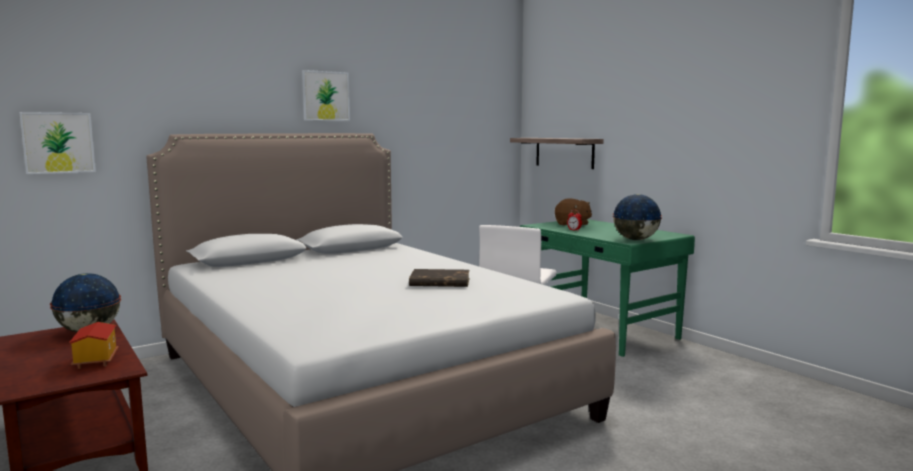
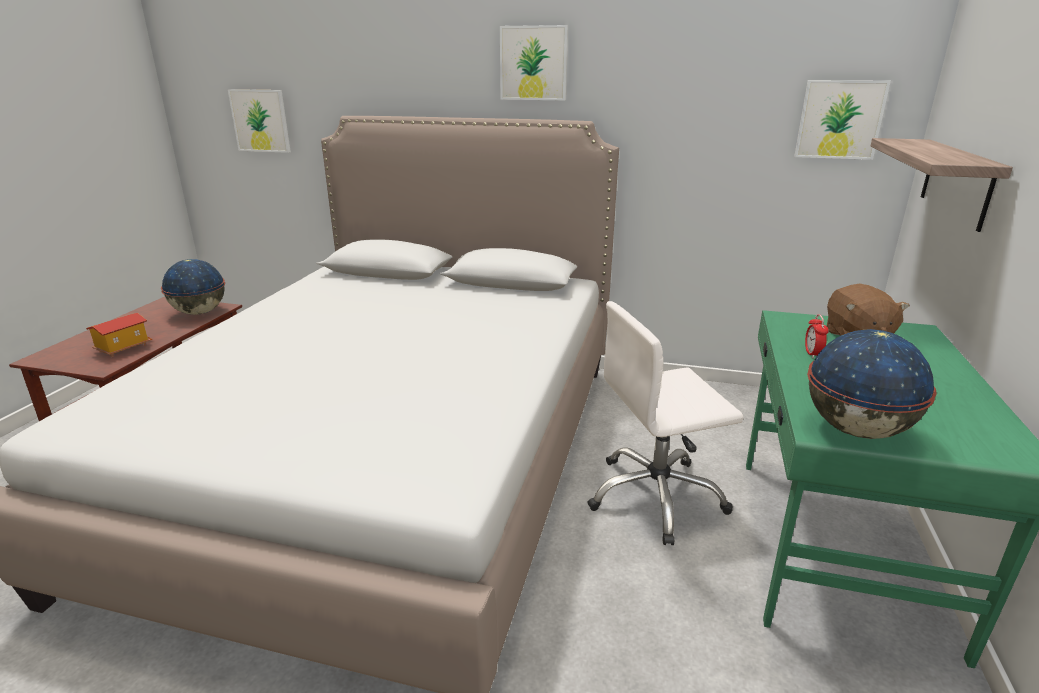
camera: 50 degrees right, 15 degrees up
(439, 282) = (409, 381): brown book -> none
(489, 130) = (840, 119): none -> picture

